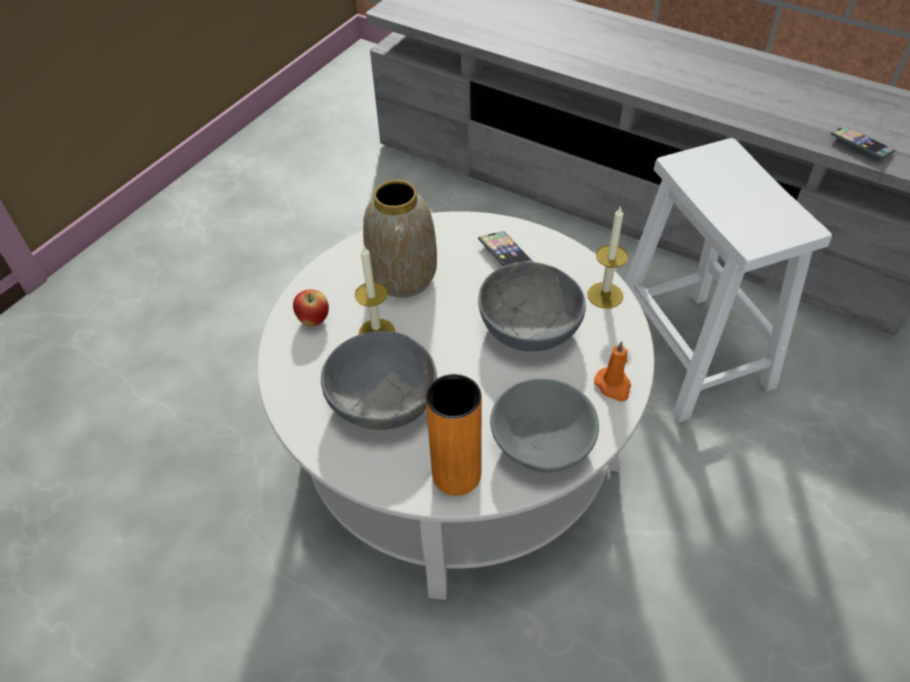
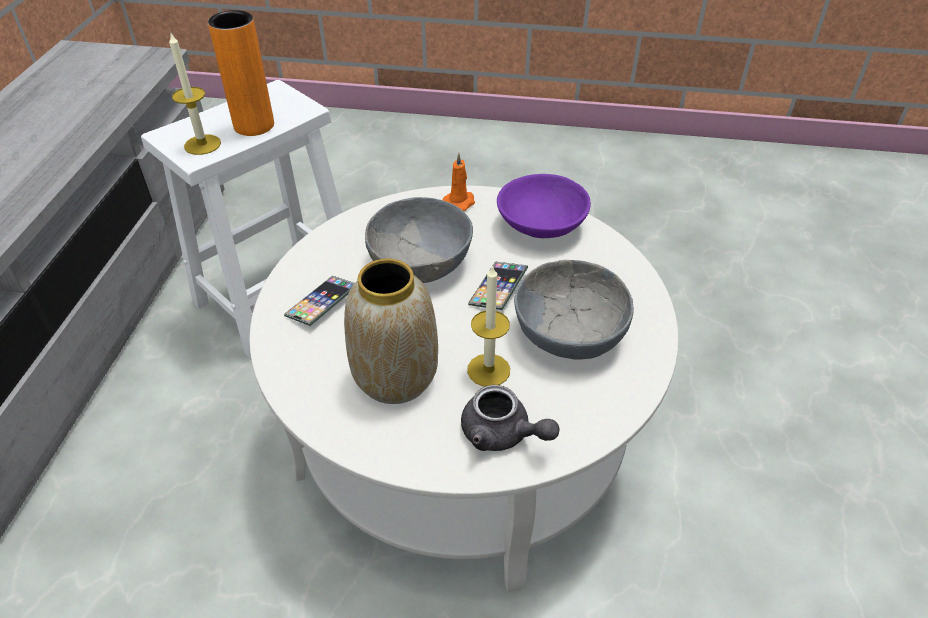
camera: 115 degrees left, 5 degrees down
(314, 320) = (502, 434): apple -> grey teapot
(456, 474) = (606, 263): orange vase -> orange vase (254, 125)
(541, 442) = (542, 226): grey bowl -> purple bowl
(605, 295) = (354, 226): candle -> candle (202, 144)
(860, 146) = (115, 95): phone -> phone (498, 289)

